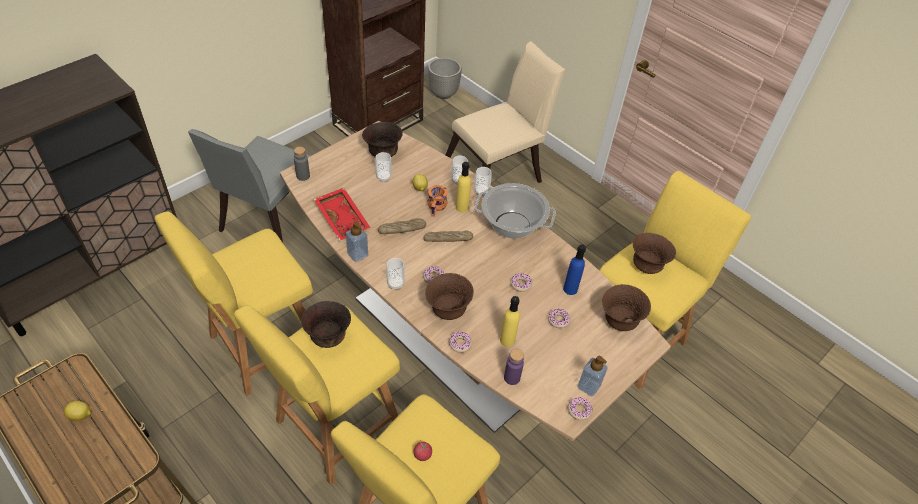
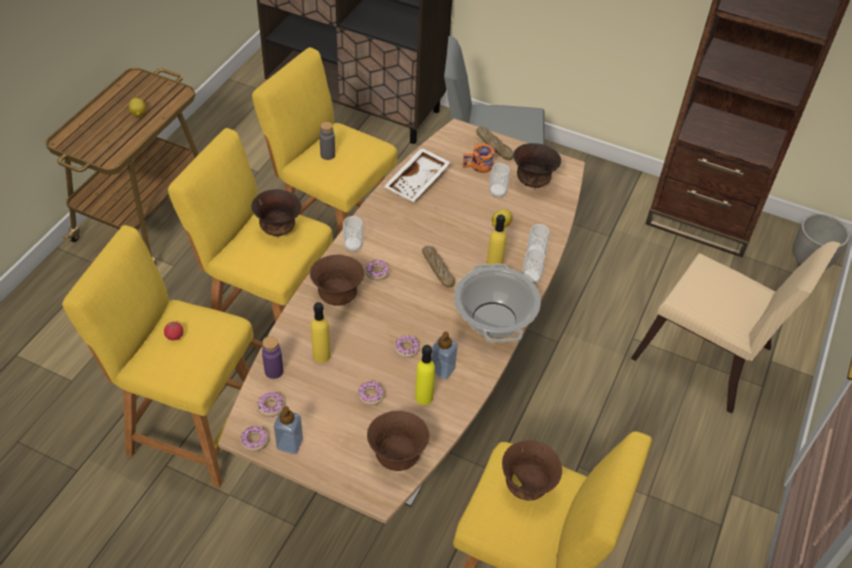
camera: 70 degrees right, 0 degrees up
(303, 176) = (458, 135): grey bottle -> grey bottle (327, 155)
(343, 219) = (418, 182): red tray -> white tray
(357, 254) = (376, 207): soap dispenser -> soap dispenser (442, 369)
(402, 229) = (430, 229): bread -> bread (494, 146)
(437, 207) = (481, 248): orange mug -> orange mug (478, 167)
(460, 344) = (299, 318): donut -> donut (270, 407)
(570, 289) = (423, 397): blue bottle -> yellow bottle

